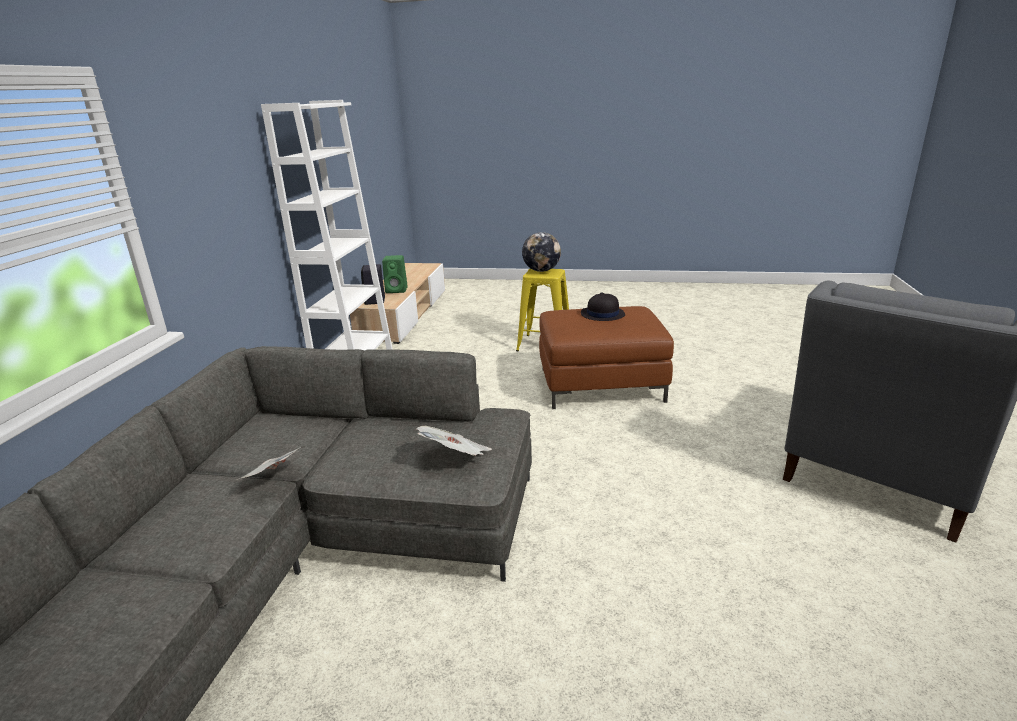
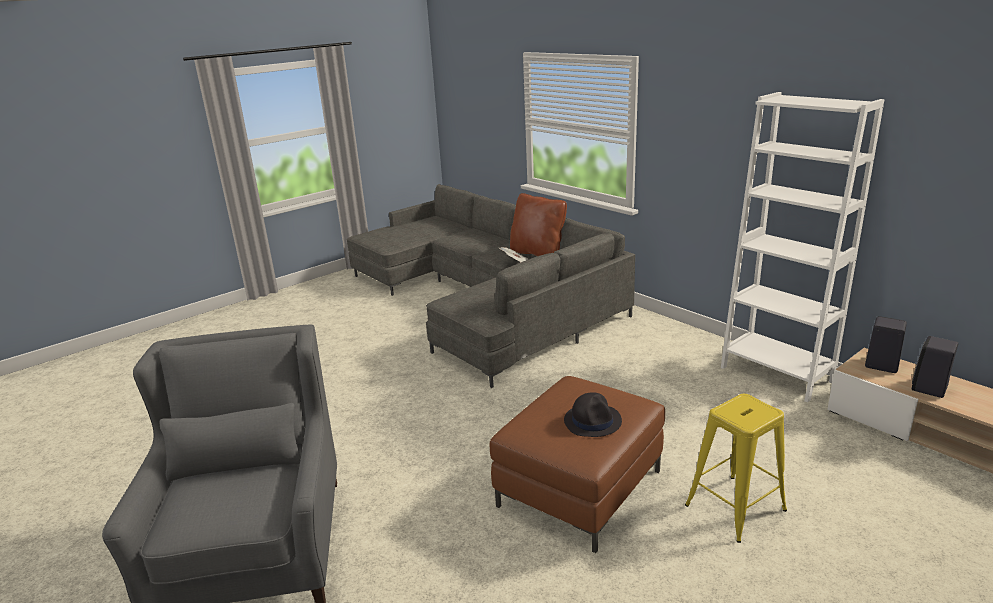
camera: 130 degrees right, 0 degrees up
(192, 487) = (538, 253): none -> brown pillow
(397, 290) = (929, 389): green speaker -> black speaker
(456, 457) = (469, 299): newspaper -> none
(541, 270) = (757, 412): globe -> none

